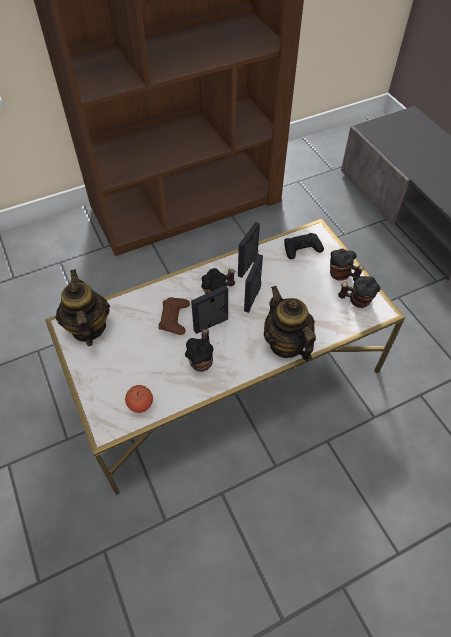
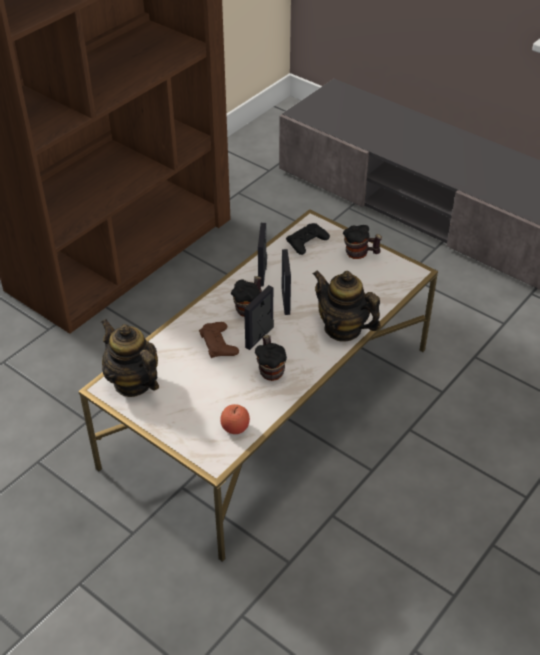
camera: 25 degrees left, 10 degrees down
(356, 300) = (385, 271): mug -> none

